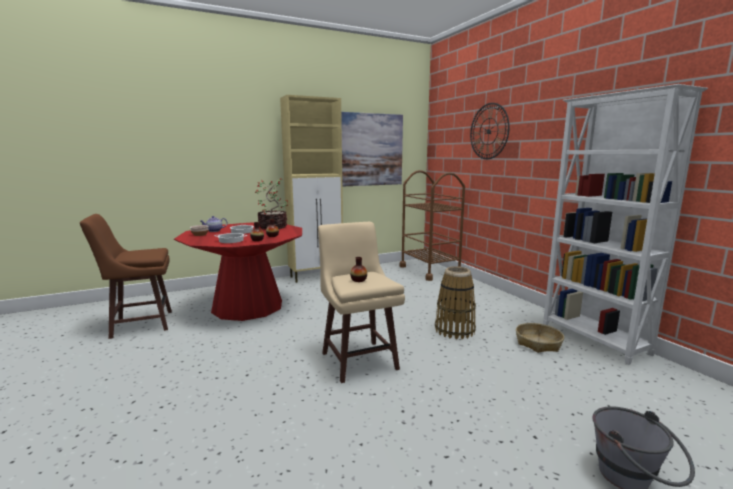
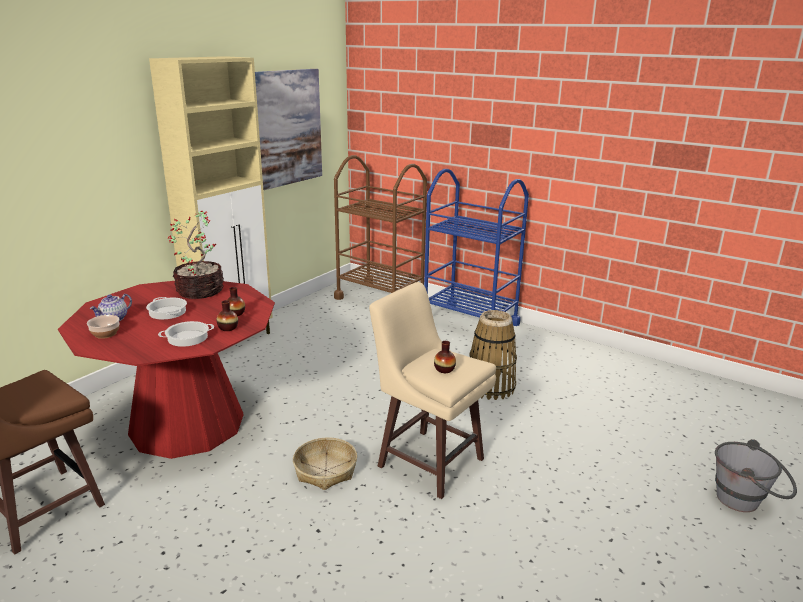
camera: 30 degrees left, 10 degrees up
(479, 293) = (470, 324): none -> blue cart
(488, 131) = (462, 106): wall clock -> none
(538, 343) = (581, 381): basket -> basket (326, 470)
(594, 339) = (622, 361): white bookcase -> none

